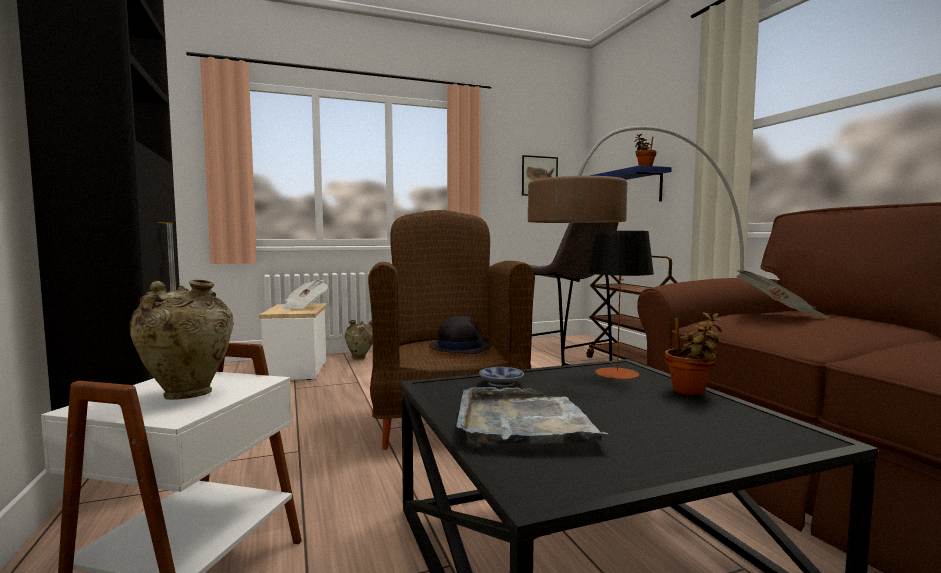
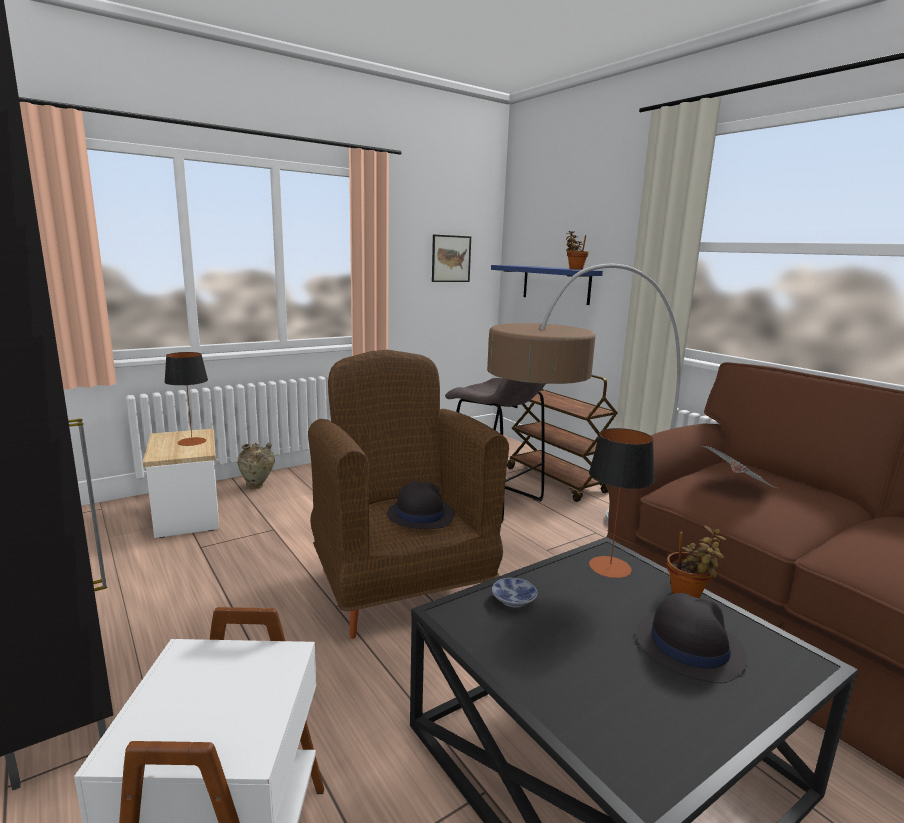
camera: 15 degrees left, 10 degrees up
(187, 394) = (225, 701): beige vase -> none
(304, 307) = (192, 441): newspaper -> table lamp
(523, 422) = (572, 673): grey tray -> none
(667, 418) = (688, 645): none -> black hat

